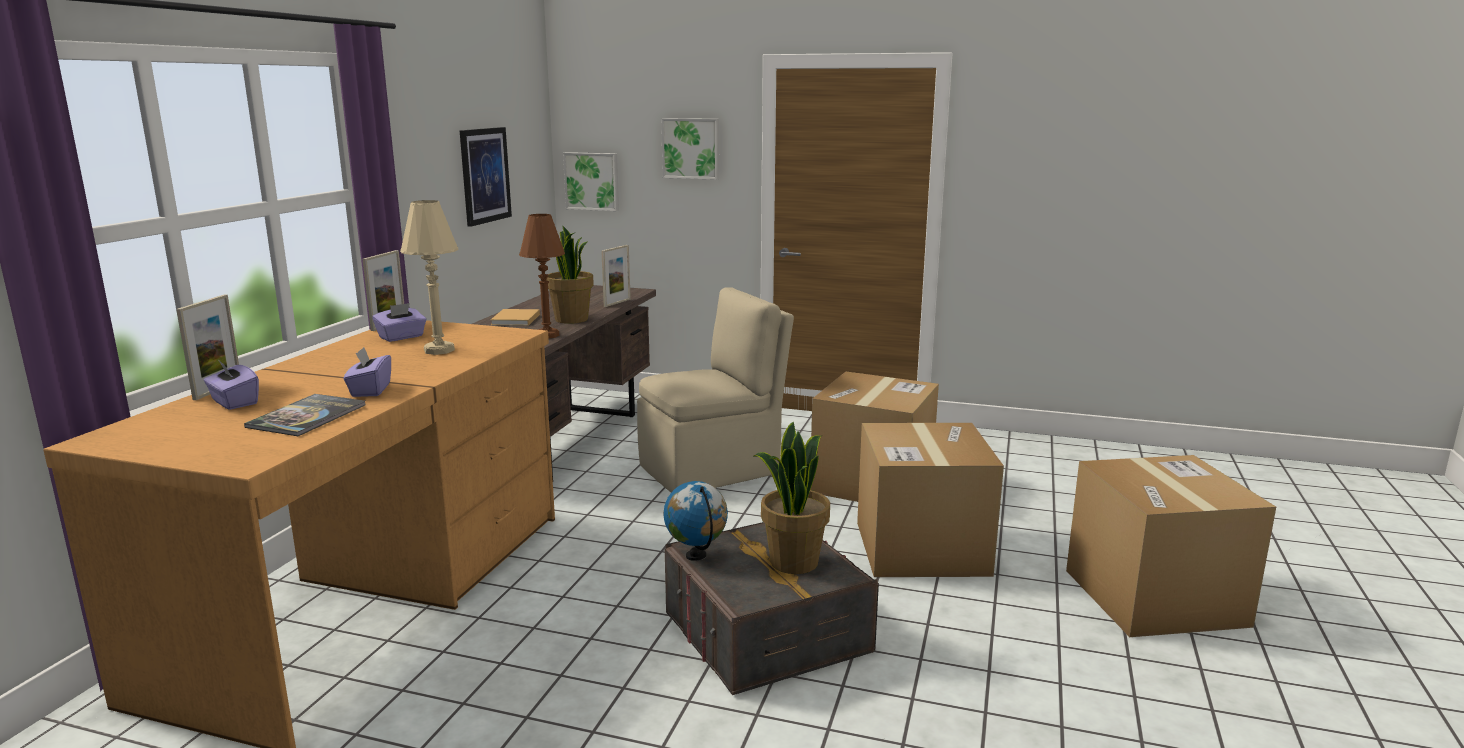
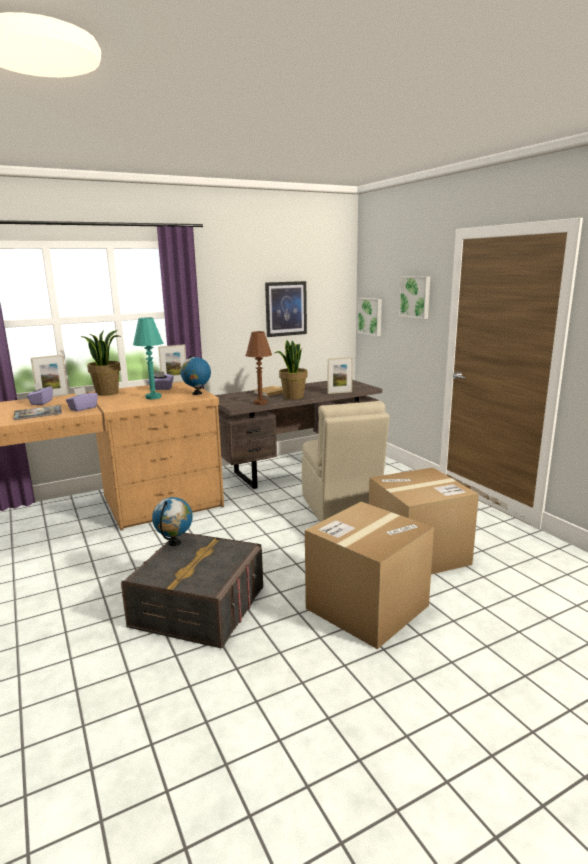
camera: 45 degrees right, 0 degrees up
(439, 350) = (153, 397): beige table lamp -> turquoise table lamp
(495, 332) = (197, 393): none -> globe
(713, 469) = (340, 509): beige chair -> beige chair turned 60 degrees clockwise
(793, 562) = (204, 568): potted plant -> potted plant (107, 393)
(1154, 597) = (471, 737): cardboard box -> none

